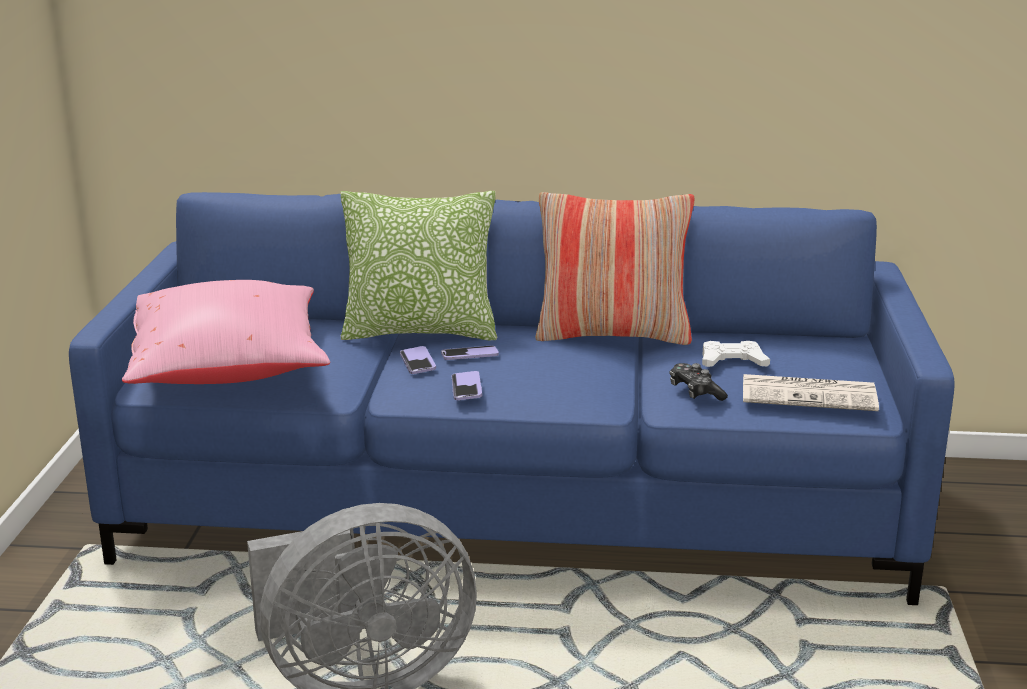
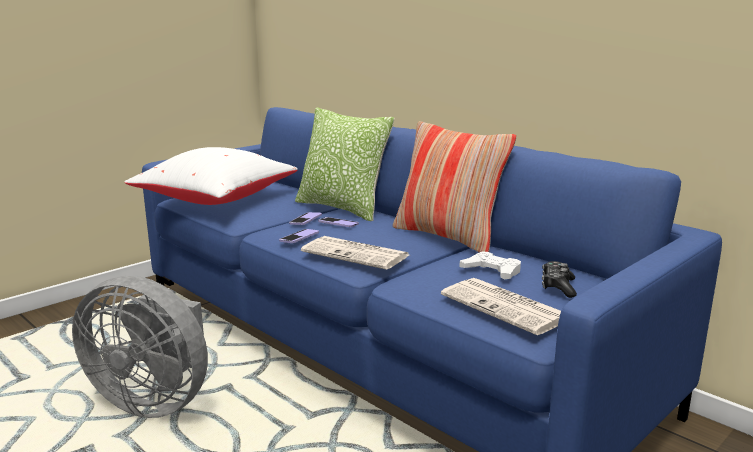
camera: 40 degrees right, 5 degrees down
(230, 370) = (218, 200): pink pillow -> white pillow
(573, 386) = (357, 254): none -> newspaper
(695, 392) = (427, 280): game controller -> game controller (558, 287)

